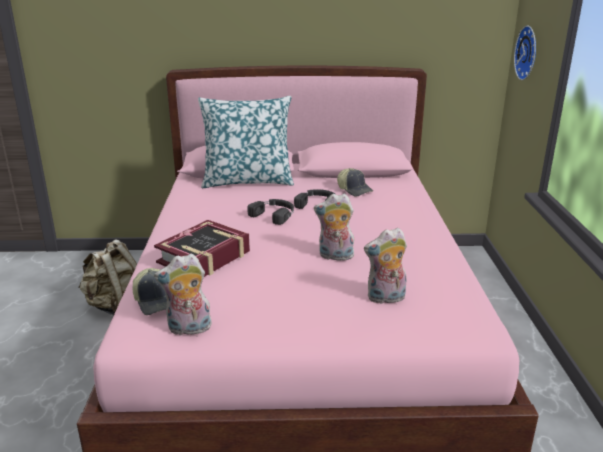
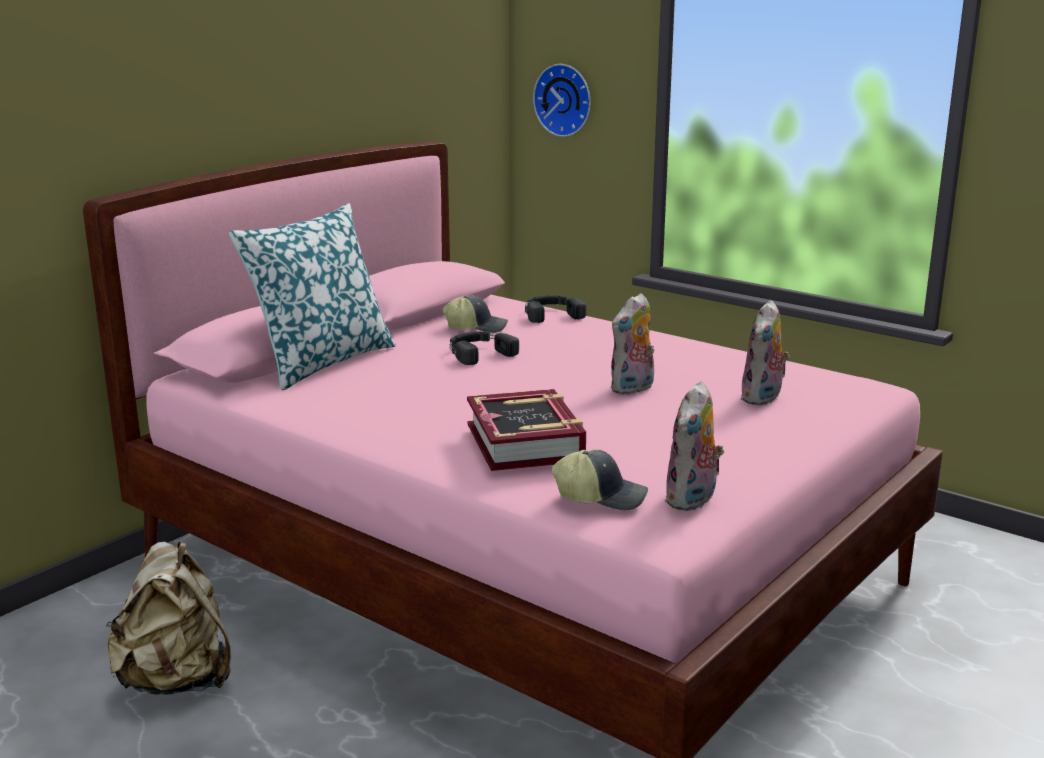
camera: 50 degrees left, 5 degrees down
(274, 214) = (466, 379): black headphones -> black headphones (551, 314)

